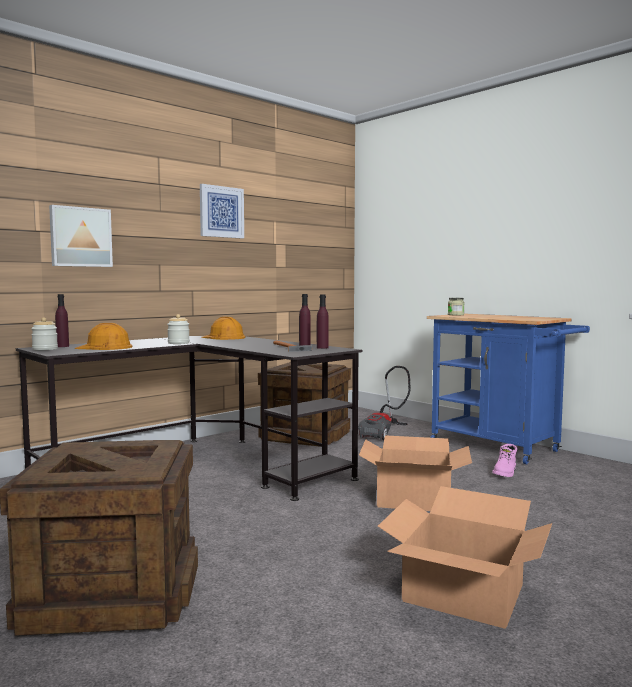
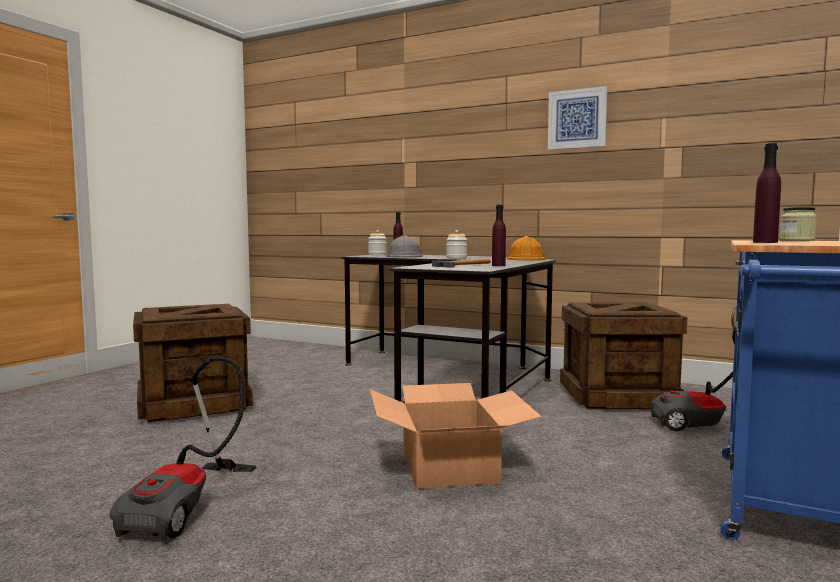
camera: 70 degrees right, 0 degrees up
(80, 237) = (431, 164): picture -> none
(105, 347) = (402, 256): orange hard hat -> grey hard hat
(322, 348) = (481, 267): purple bottle -> purple bottle (765, 242)
(463, 594) = (189, 508): cardboard box -> vacuum cleaner
(505, 472) = (643, 520): pink boot -> none

